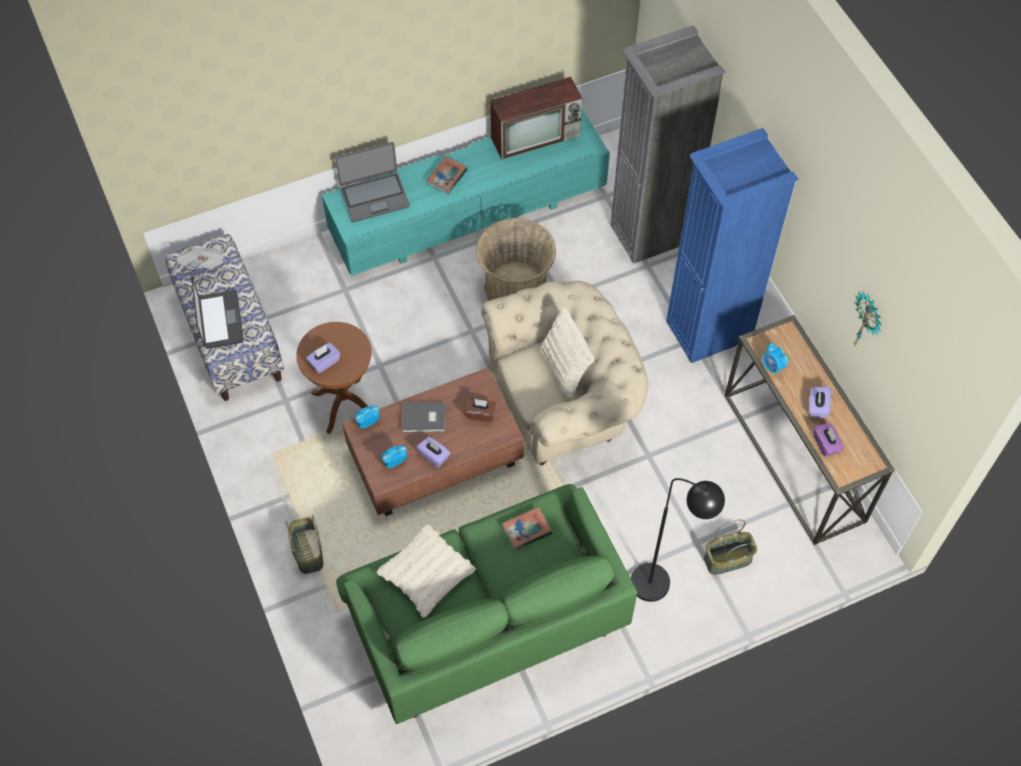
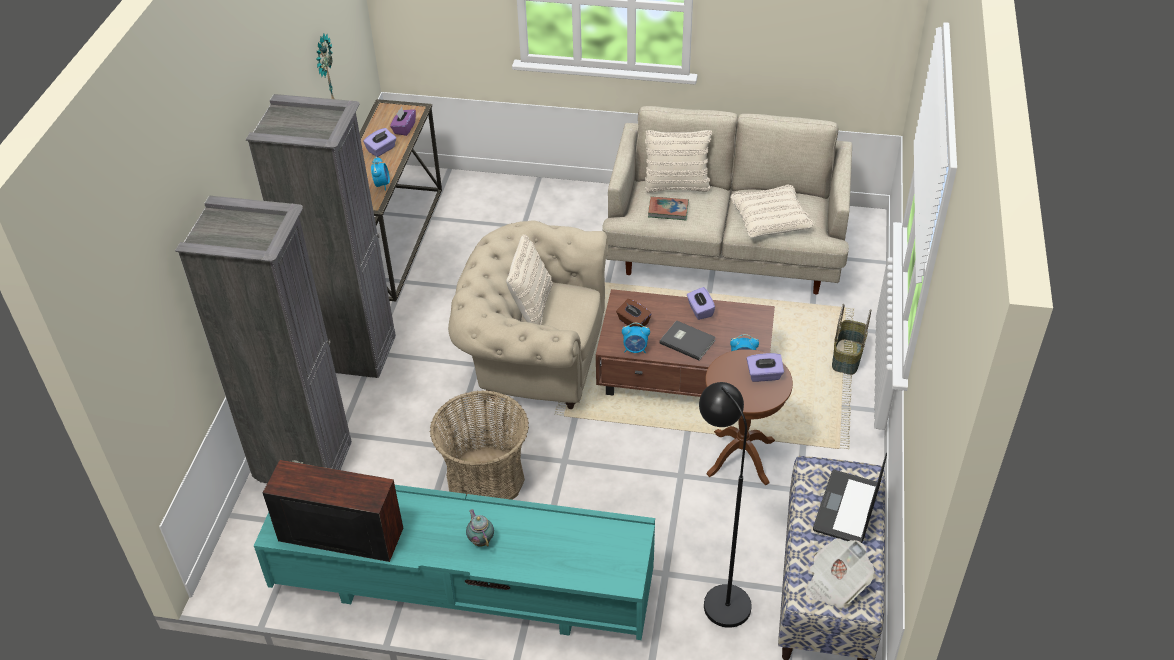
camera: 145 degrees left, 15 degrees down
(374, 197) = (581, 561): laptop -> none
(394, 462) = (739, 321): alarm clock -> alarm clock (635, 349)
(447, 177) = (481, 540): book -> teapot
(487, 620) = (724, 252): green sofa -> beige sofa
(541, 570) = (677, 186): none -> beige pillow
(661, 588) = (576, 214): black floor lamp -> black floor lamp (718, 596)
(708, 331) = (352, 352): blue cabinet -> grey cabinet
(727, 560) = (511, 208): basket -> none

